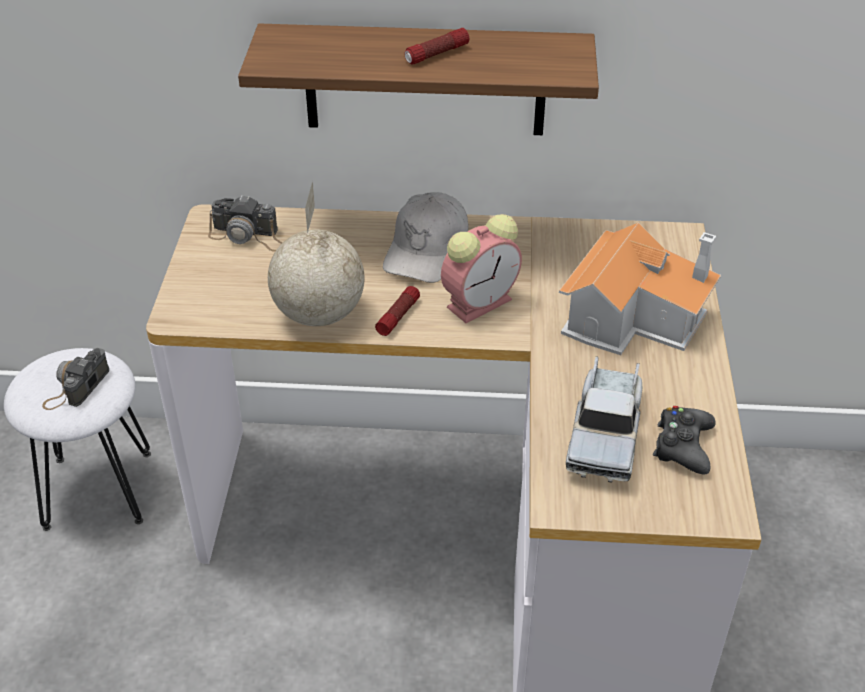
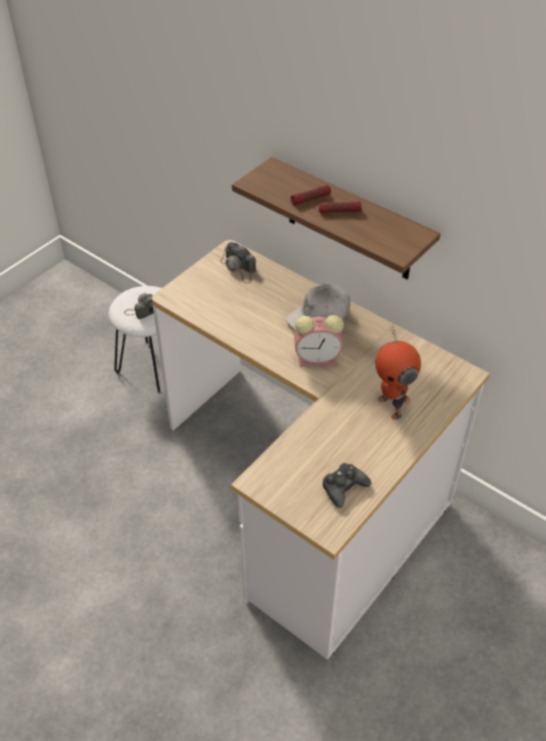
camera: 35 degrees right, 5 degrees up
(318, 315) = (233, 327): globe -> none
(398, 316) = (270, 346): flashlight -> flashlight (310, 199)
(605, 433) = (311, 459): toy truck -> none
(634, 315) = (391, 406): toy house -> toy robot

